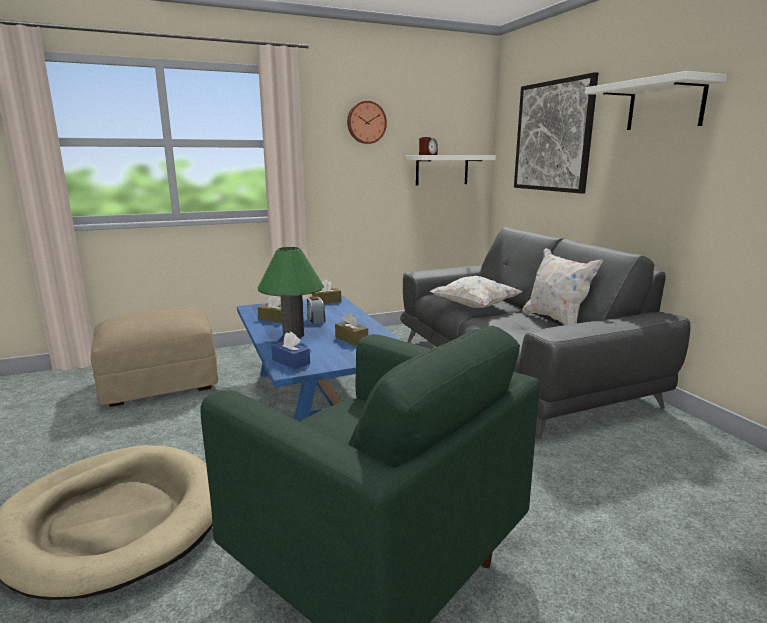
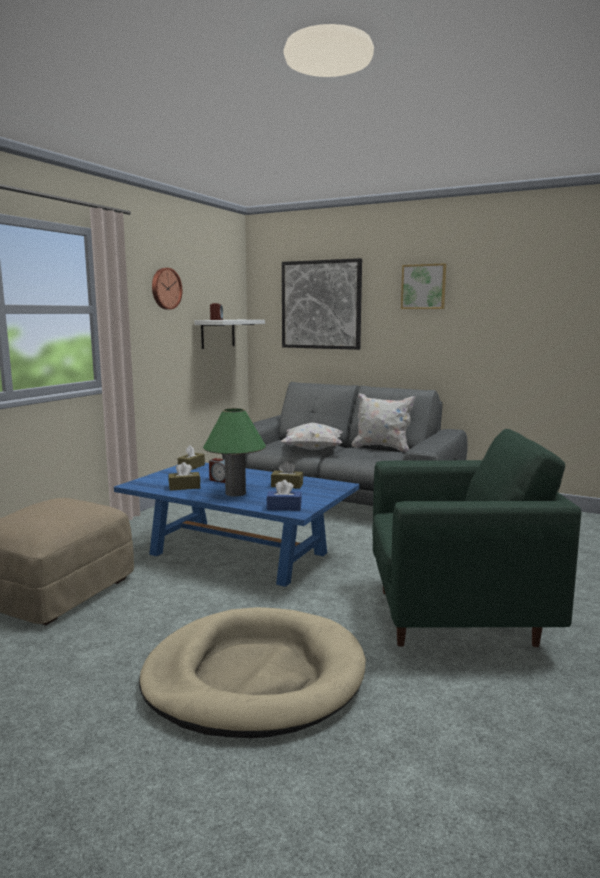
camera: 40 degrees left, 5 degrees down
(665, 105) = (423, 286): white shelf -> picture

